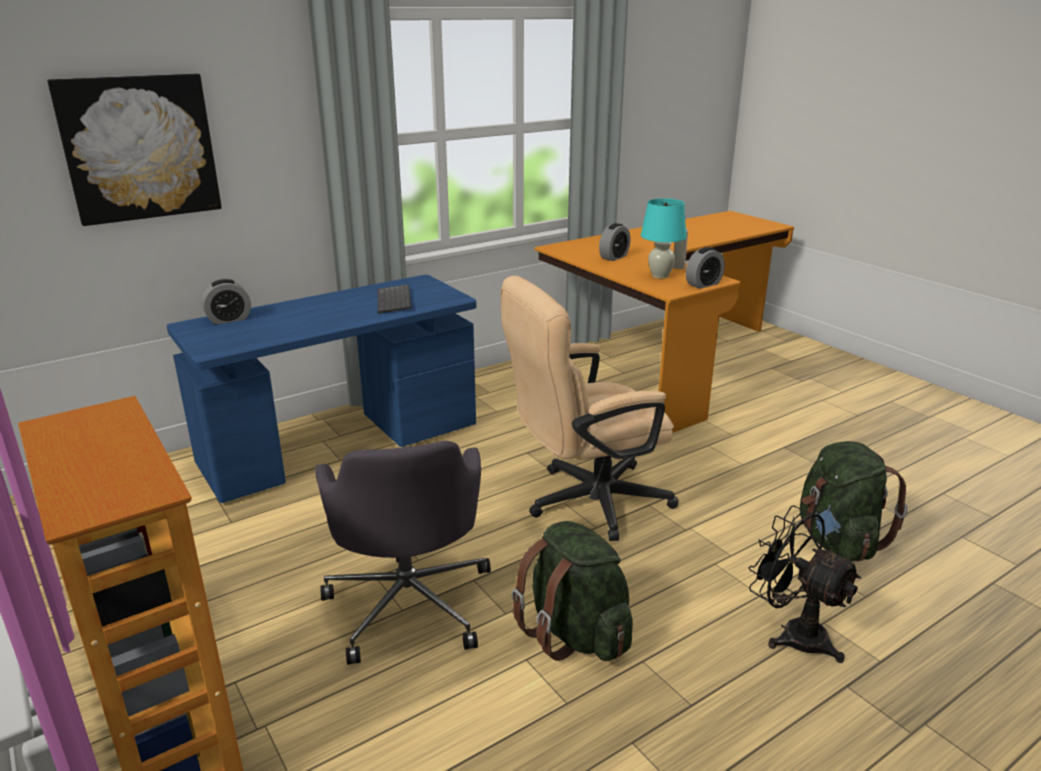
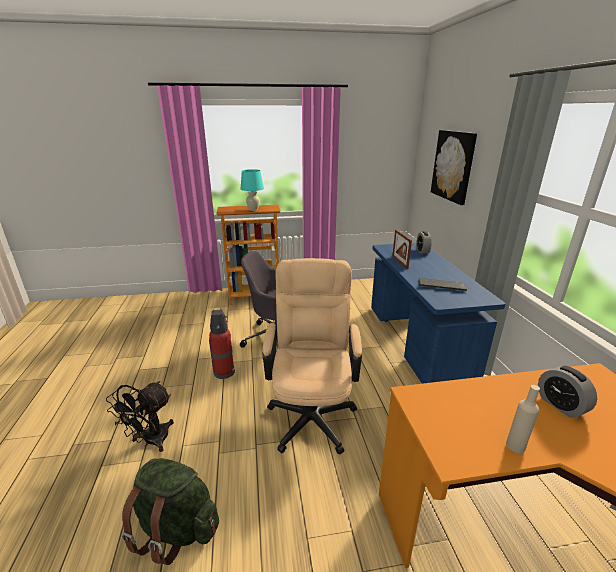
camera: 115 degrees right, 0 degrees up
(302, 330) = (400, 262): none -> picture frame
(575, 633) = (224, 371): green backpack -> fire extinguisher
(660, 276) = (474, 412): turquoise table lamp -> turquoise table lamp (253, 209)
(703, 284) = (433, 434): alarm clock -> none
(793, 633) = (151, 441): black fan -> black fan turned 135 degrees clockwise

